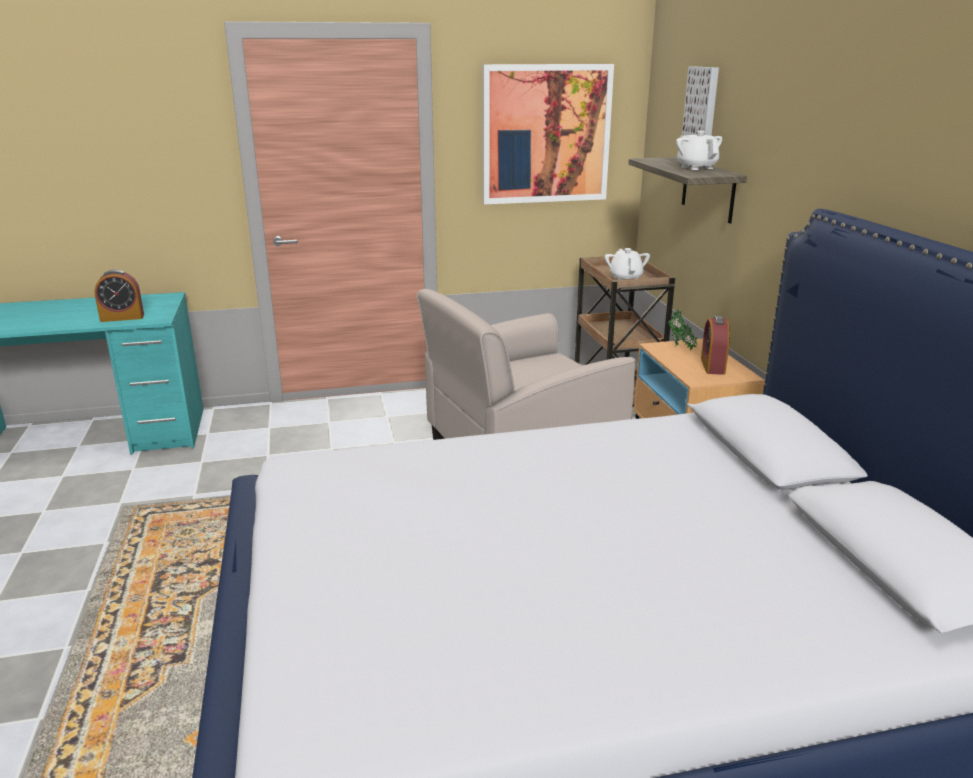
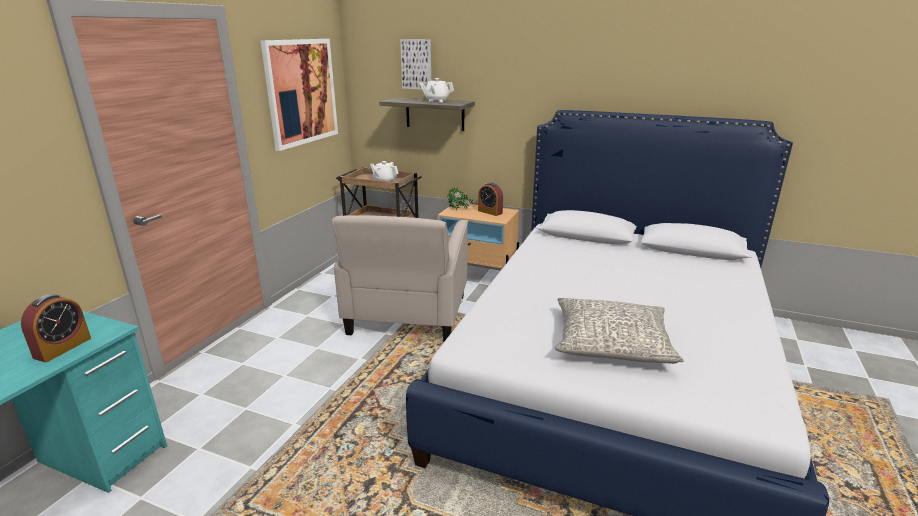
camera: 55 degrees left, 0 degrees up
(399, 556) = (611, 343): none -> grey pillow

